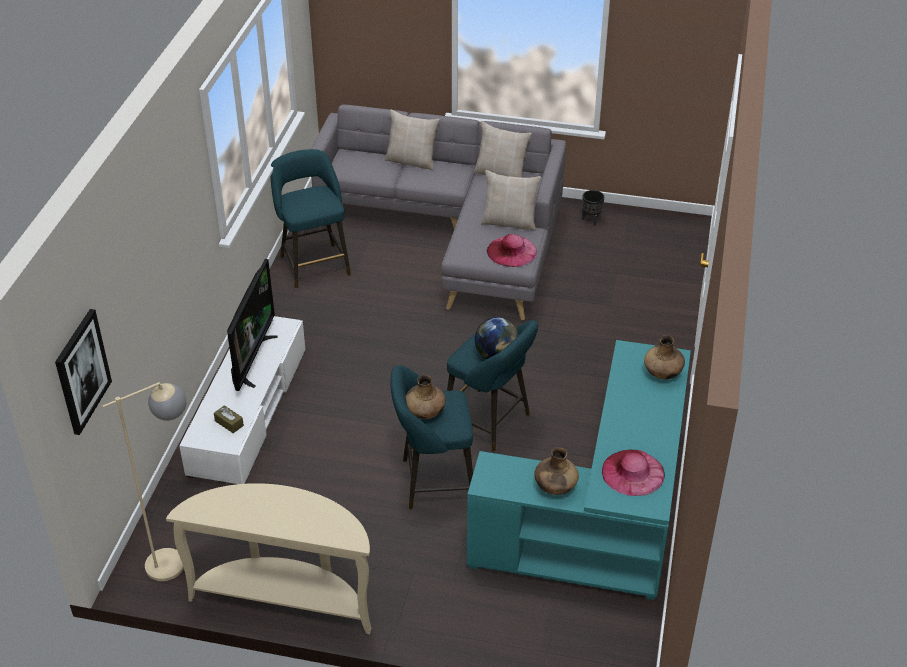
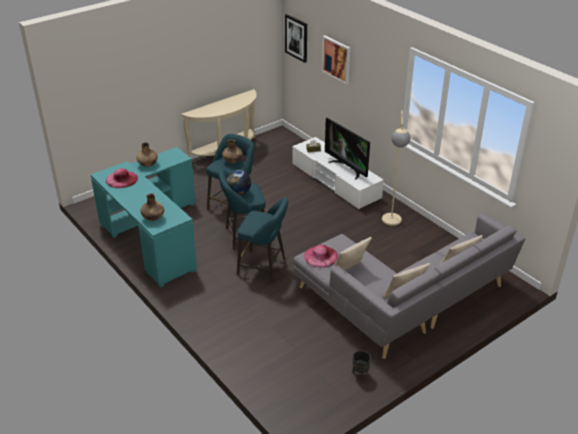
camera: 130 degrees right, 5 degrees down
(140, 281) = (336, 59): none -> picture
(178, 559) = (275, 141): beige floor lamp -> beige floor lamp (391, 224)
(314, 263) = (430, 242): turquoise stool -> turquoise stool (264, 267)

